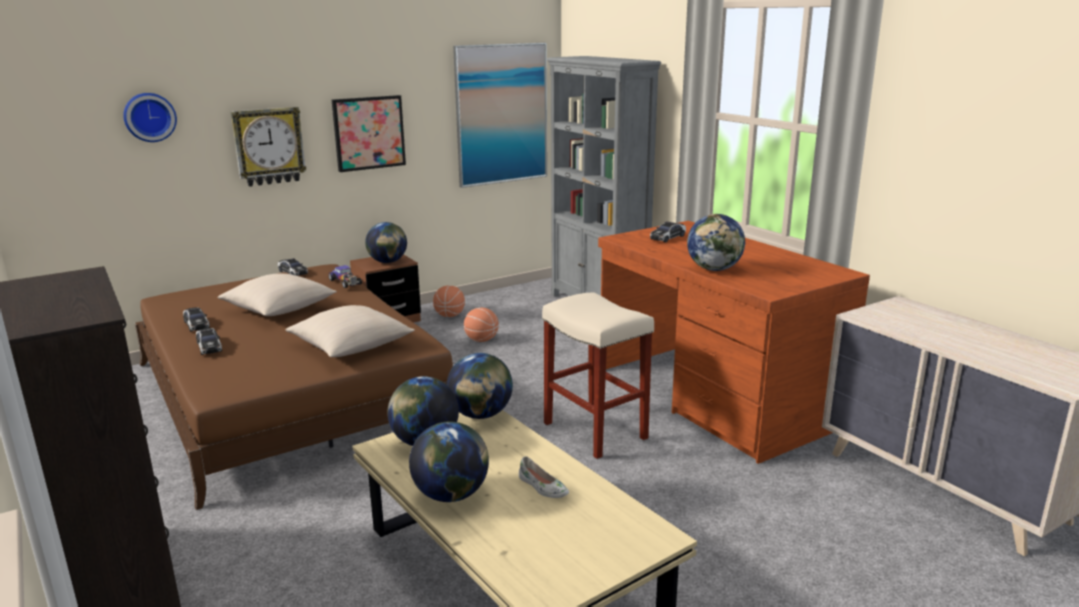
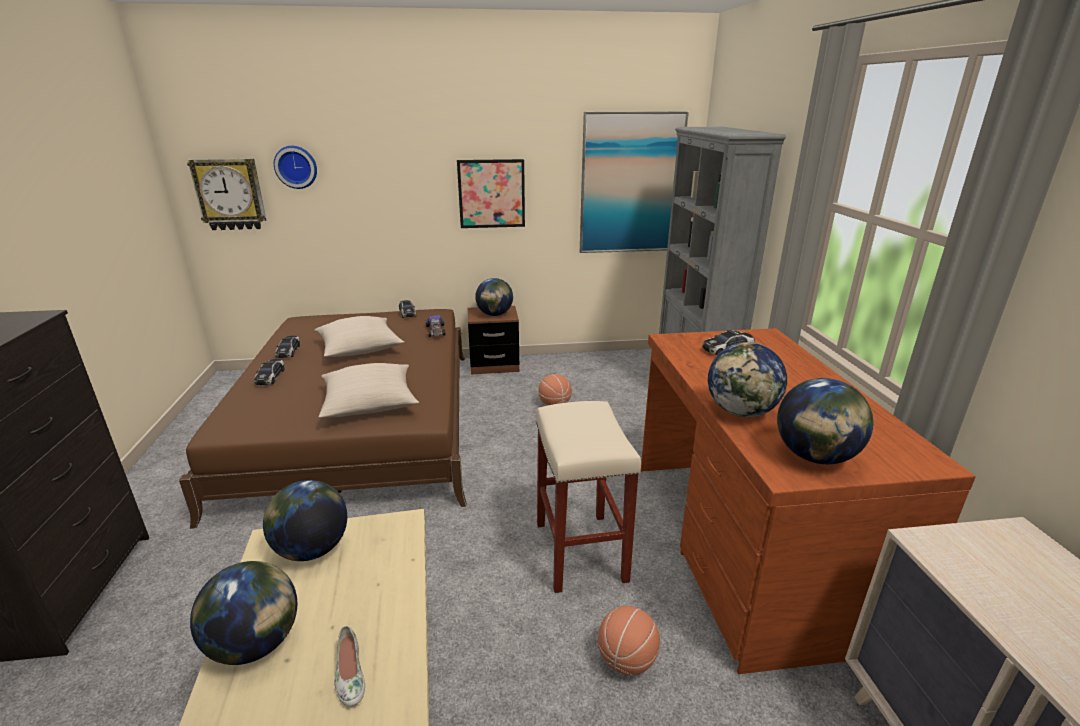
camera: 25 degrees right, 5 degrees up
(269, 146) = (398, 199): wall clock -> wall clock (230, 194)
(449, 315) = (547, 371): basketball -> basketball (626, 660)
(481, 415) = (397, 527): globe -> globe (815, 456)

